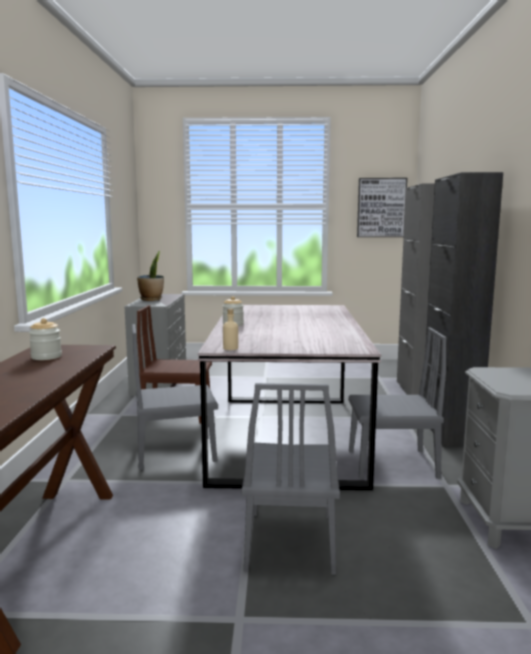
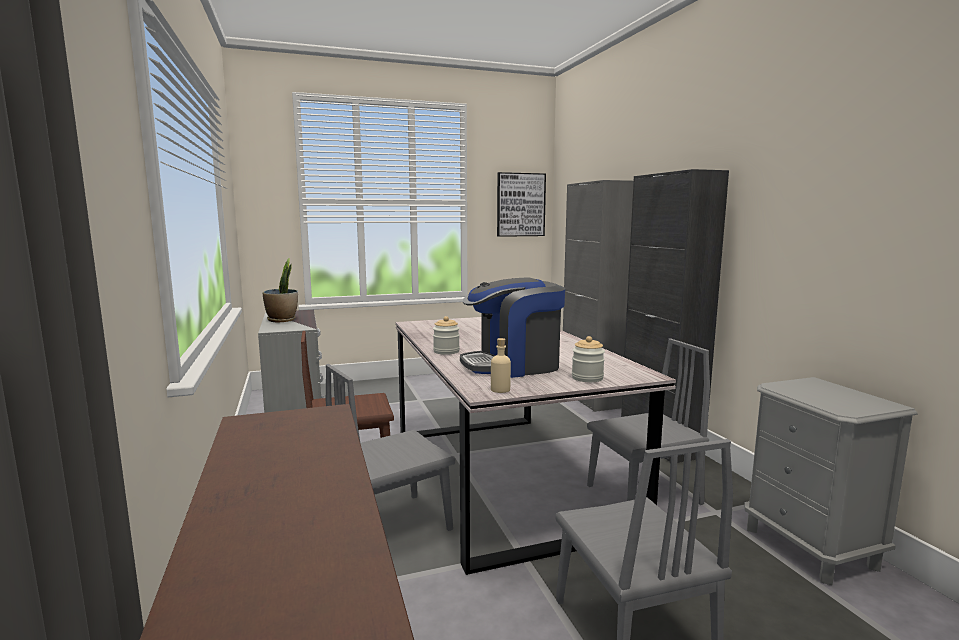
camera: 20 degrees left, 0 degrees up
(46, 357) = (275, 441): jar -> jar (587, 378)
(267, 336) = (513, 365): none -> coffee machine

